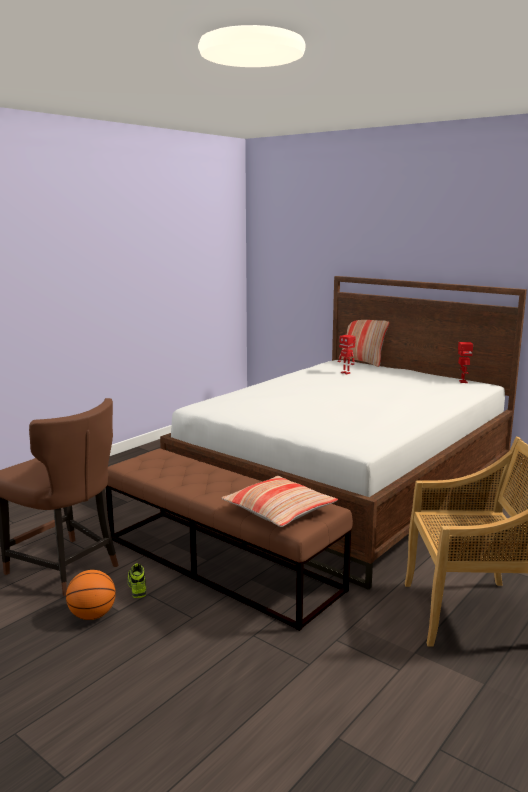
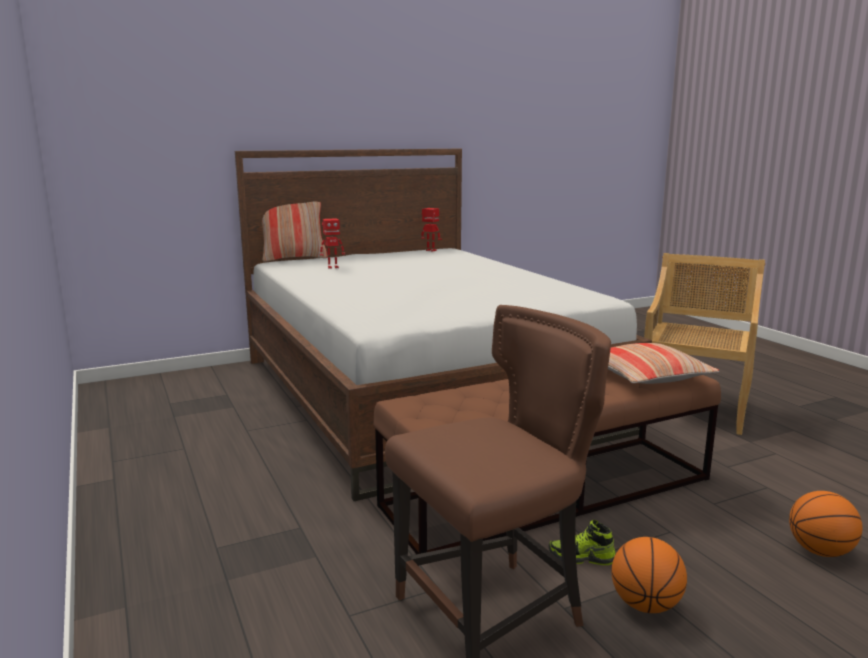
camera: 65 degrees left, 0 degrees up
(202, 693) = (820, 551): none -> basketball

